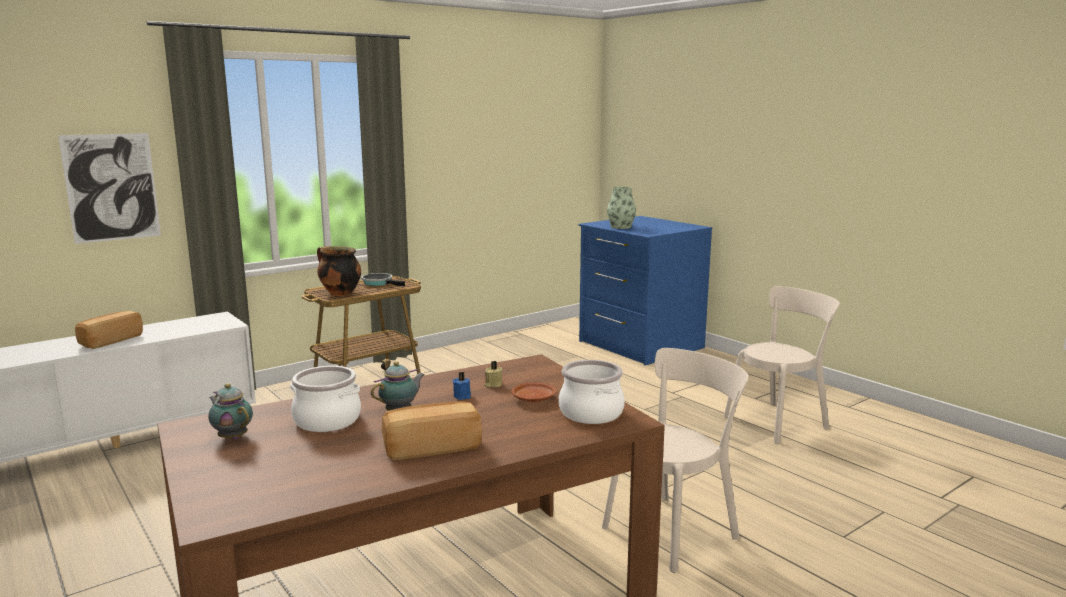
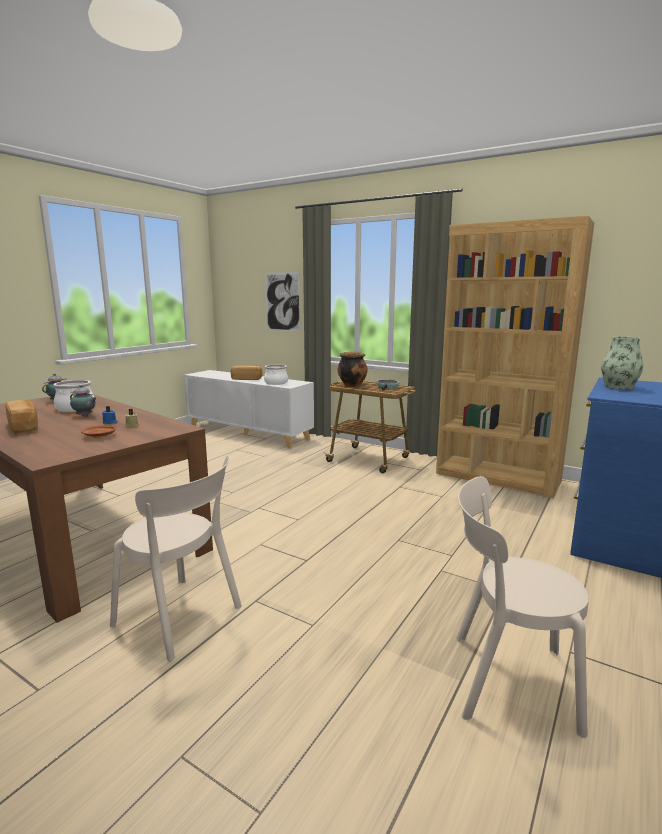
camera: 70 degrees right, 0 degrees up
(488, 348) = (497, 477): none -> brown bookcase
(591, 413) = (66, 450): cooking pot -> cooking pot (276, 383)
(778, 421) = (505, 680): beige chair -> beige chair turned 150 degrees clockwise

